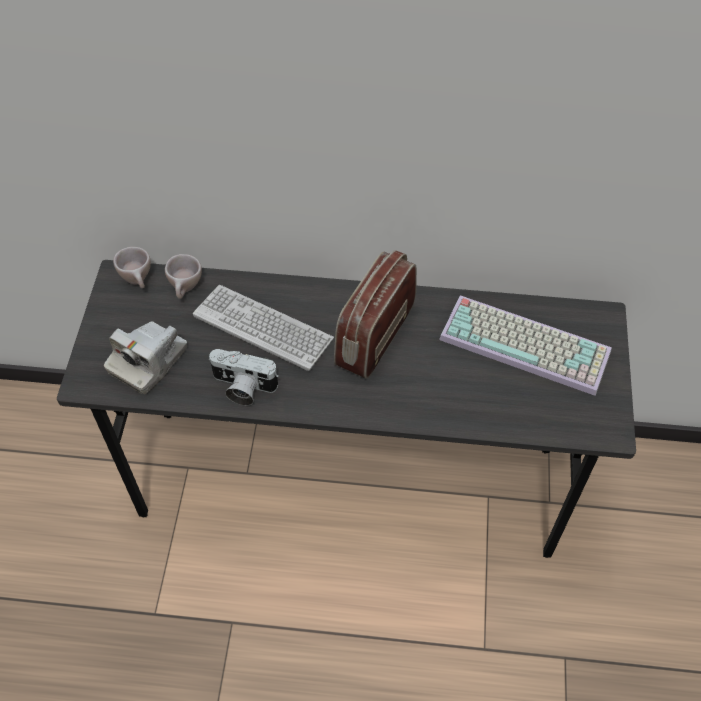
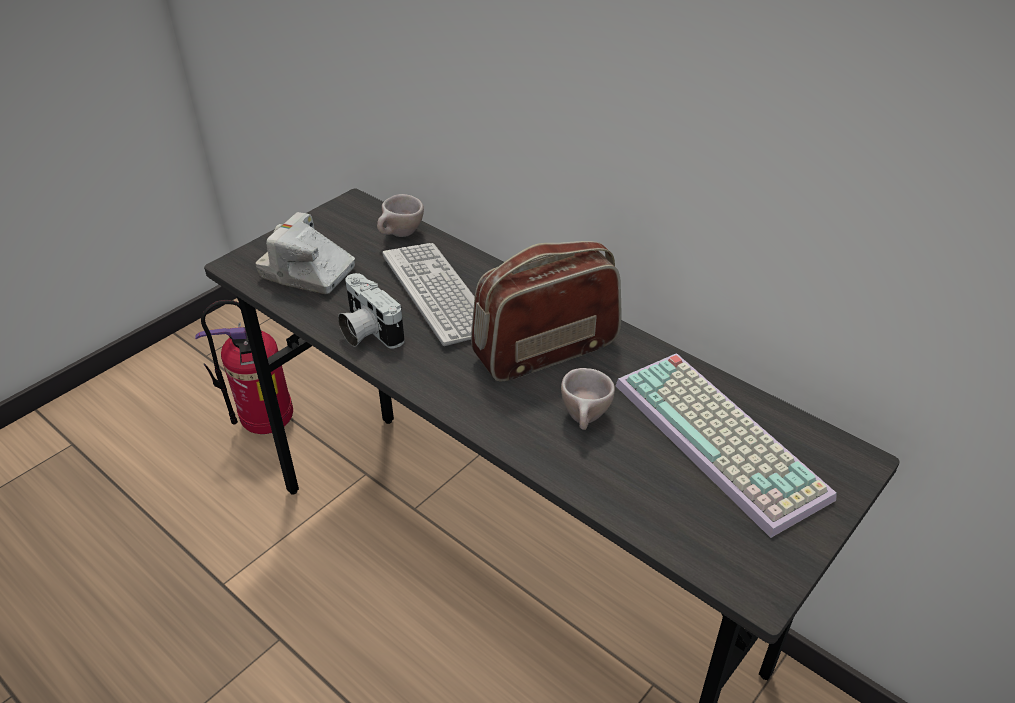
camera: 35 degrees right, 15 degrees down
(71, 475) = (265, 426): none -> fire extinguisher
(139, 281) = (367, 213): beige cup -> beige cup (585, 421)
(148, 361) = (308, 273): camera -> camera turned 45 degrees clockwise

